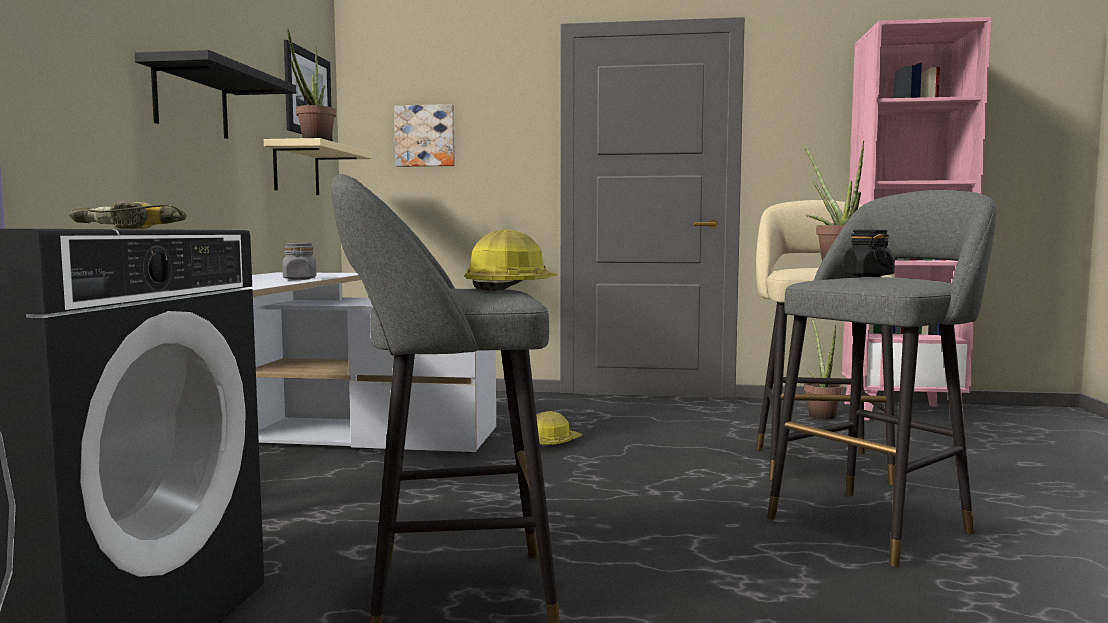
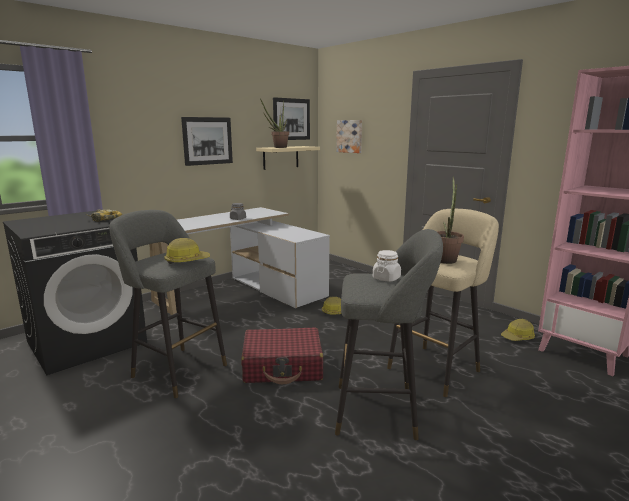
camera: 40 degrees right, 10 degrees up
(191, 101) = (207, 141): black shelf -> picture
(634, 524) = (283, 366): none -> red suitcase
(820, 414) = (518, 337): potted plant -> hard hat
(867, 276) = (386, 278): black jar -> white jar

